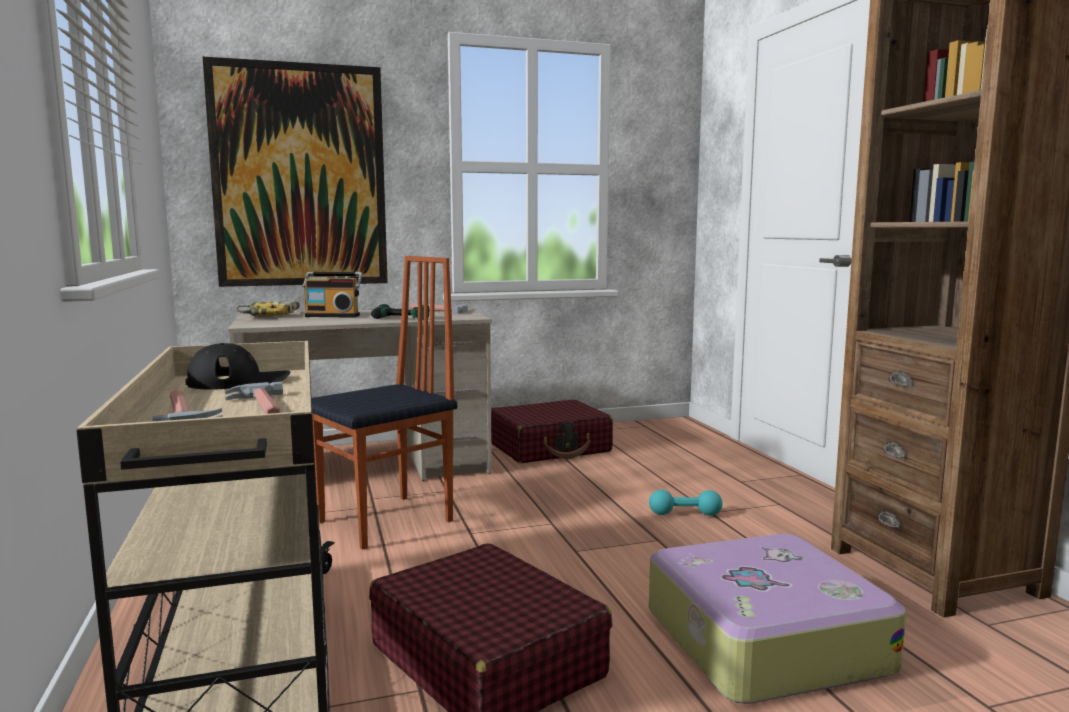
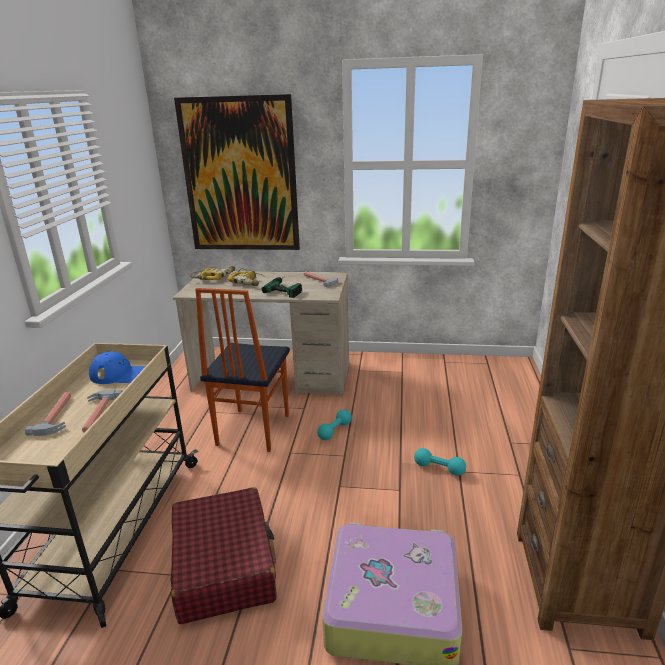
camera: 25 degrees right, 15 degrees up
(239, 381) = (119, 374): black cap -> blue cap
(333, 316) = (248, 282): radio -> power drill
(388, 521) = (252, 430): chair -> chair turned 120 degrees clockwise
(514, 504) = (335, 431): none -> turquoise dumbbell
(550, 448) = (399, 376): red suitcase -> none

